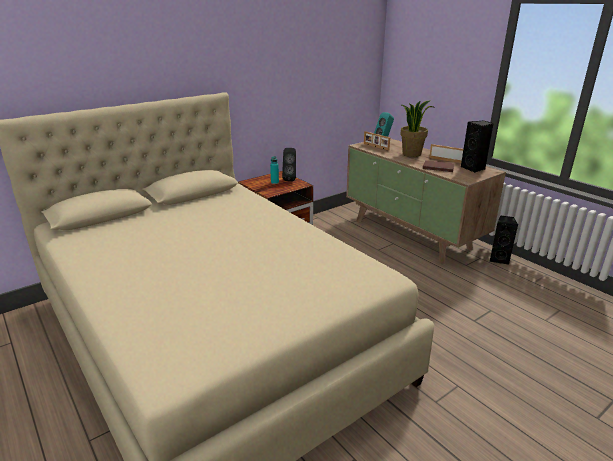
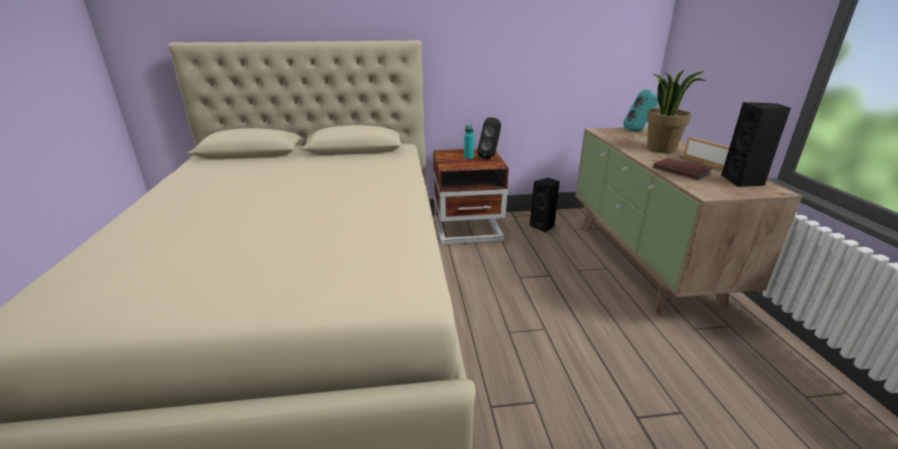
camera: 30 degrees right, 0 degrees up
(375, 147) = (618, 135): picture frame -> none
(499, 259) = (763, 338): black speaker -> black speaker (543, 226)

